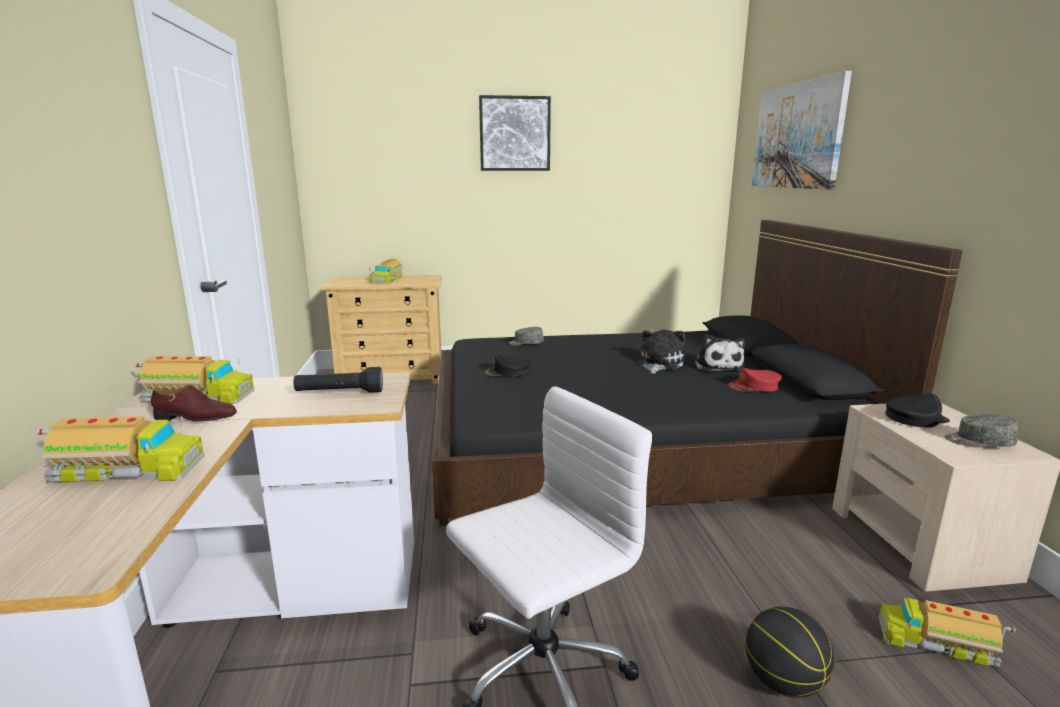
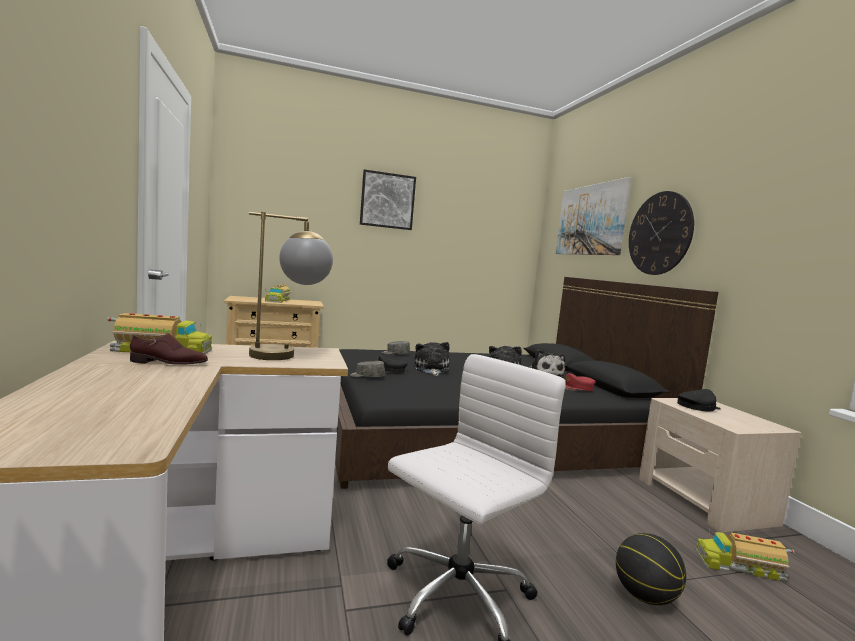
camera: 10 degrees left, 10 degrees down
(126, 470) = (125, 389): toy truck -> none
(339, 393) = (288, 355): black flashlight -> table lamp
(564, 366) = (431, 369): none -> plush toy
(887, 158) = (659, 233): none -> wall clock
(978, 442) = (745, 420): grey cap -> grey cap (367, 376)

